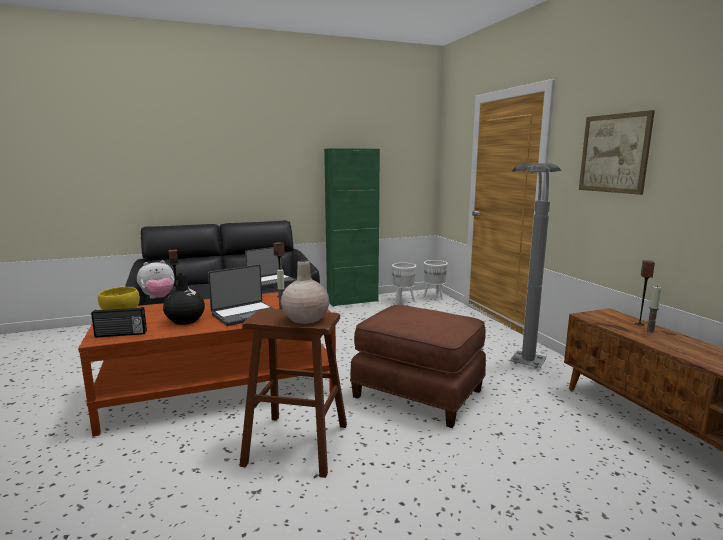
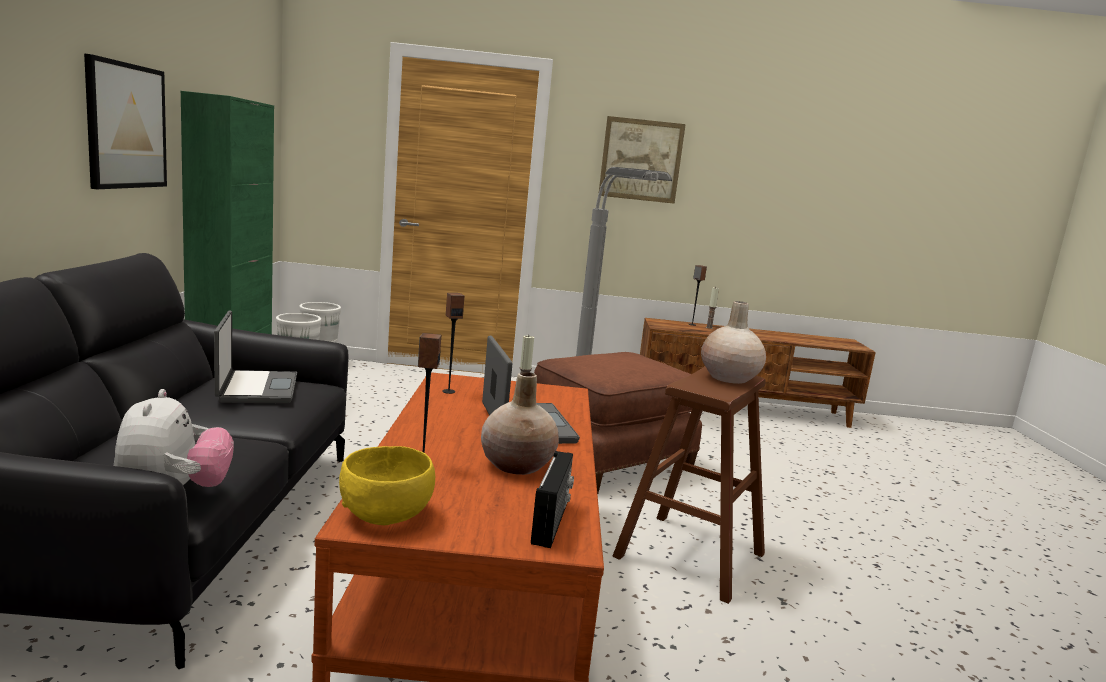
camera: 70 degrees left, 0 degrees up
(185, 321) = (517, 465): black vase -> beige vase
(288, 167) = (126, 126): none -> picture

